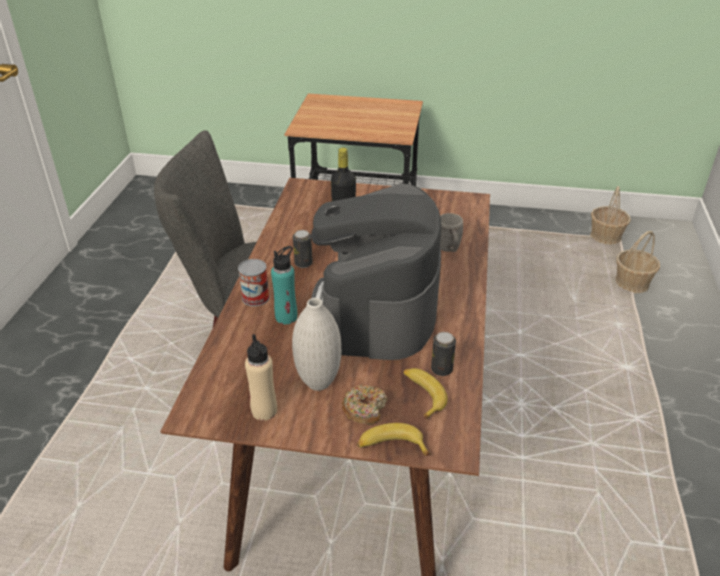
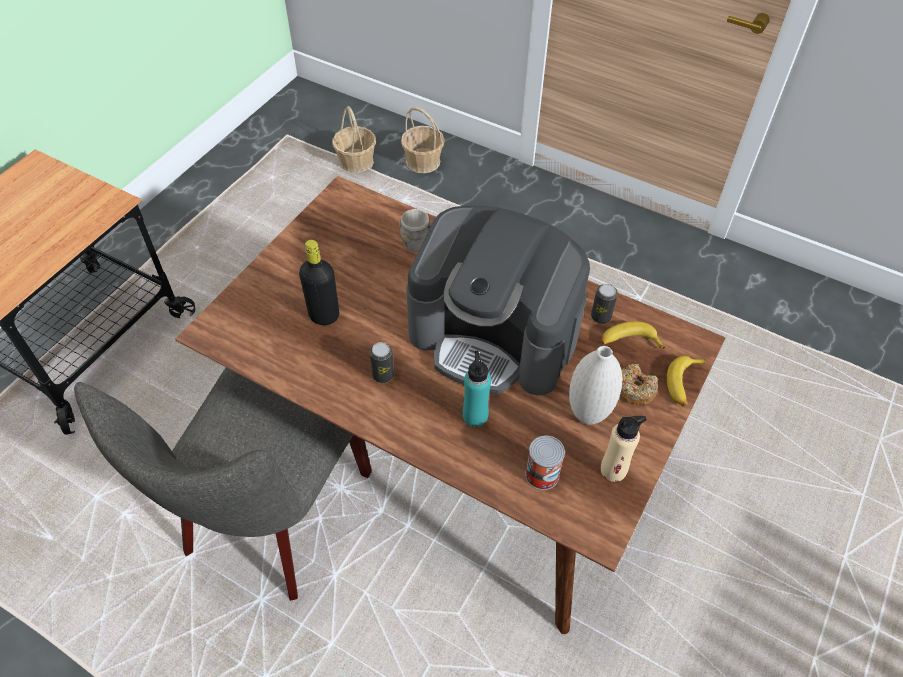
camera: 70 degrees left, 15 degrees up
(255, 297) = (427, 436): can -> can (542, 474)
(605, 237) = (276, 143): basket -> basket (423, 162)

